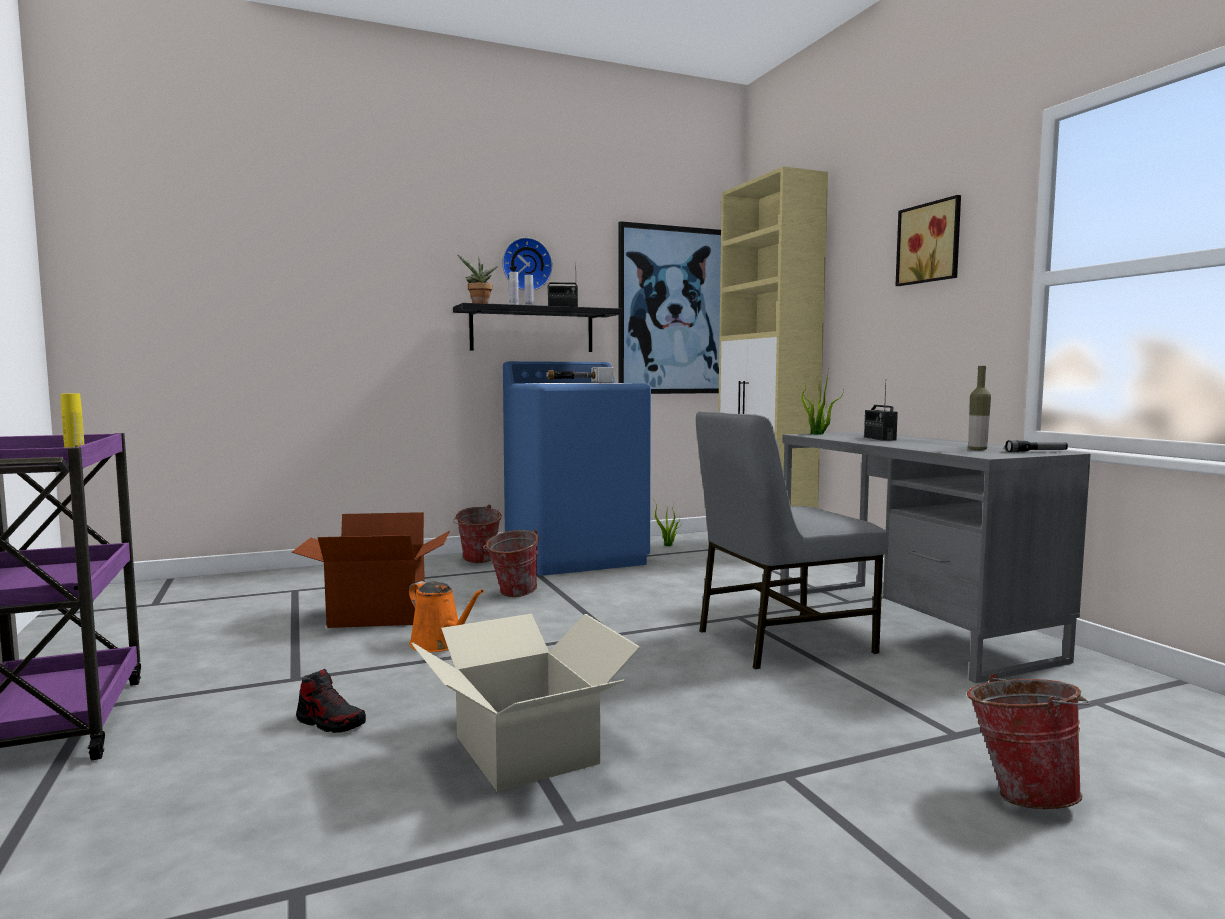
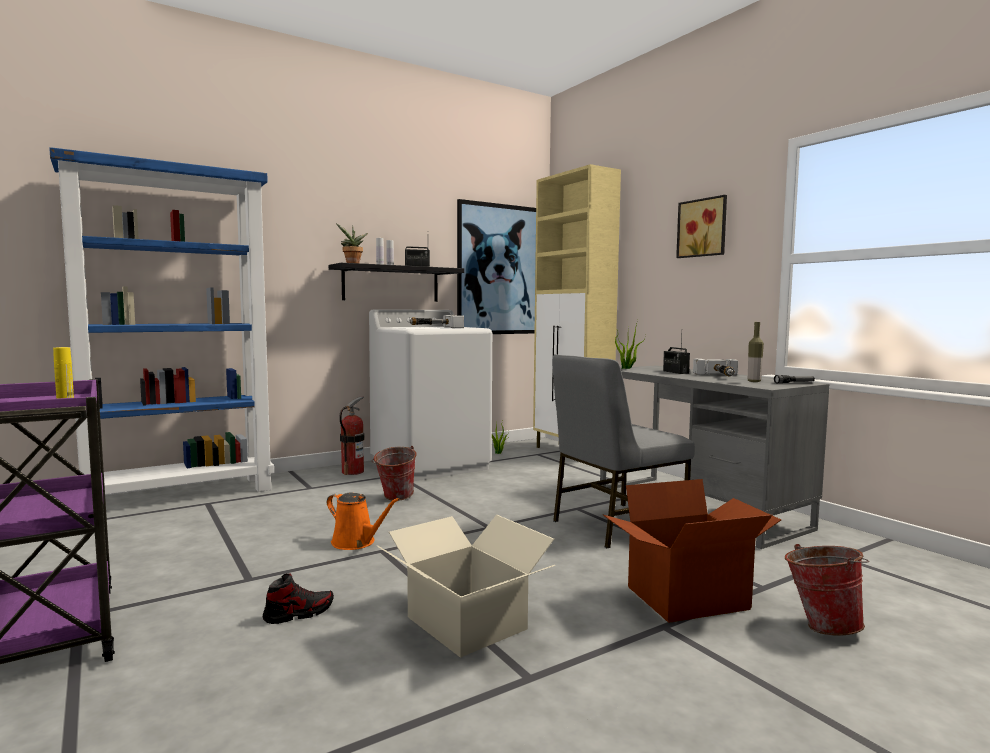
camera: 10 degrees left, 0 degrees up
(272, 579) = (182, 495): none -> blue bookcase
(331, 722) = (299, 613): shoe -> shoe turned 45 degrees counterclockwise
(377, 616) = (291, 522): cardboard box -> cardboard box (688, 599)
(478, 561) = (352, 472): bucket -> fire extinguisher
(526, 264) = (386, 231): wall clock -> none
(576, 557) = (431, 465): blue washing machine -> white washing machine
(937, 444) = (720, 376): none -> hammer

